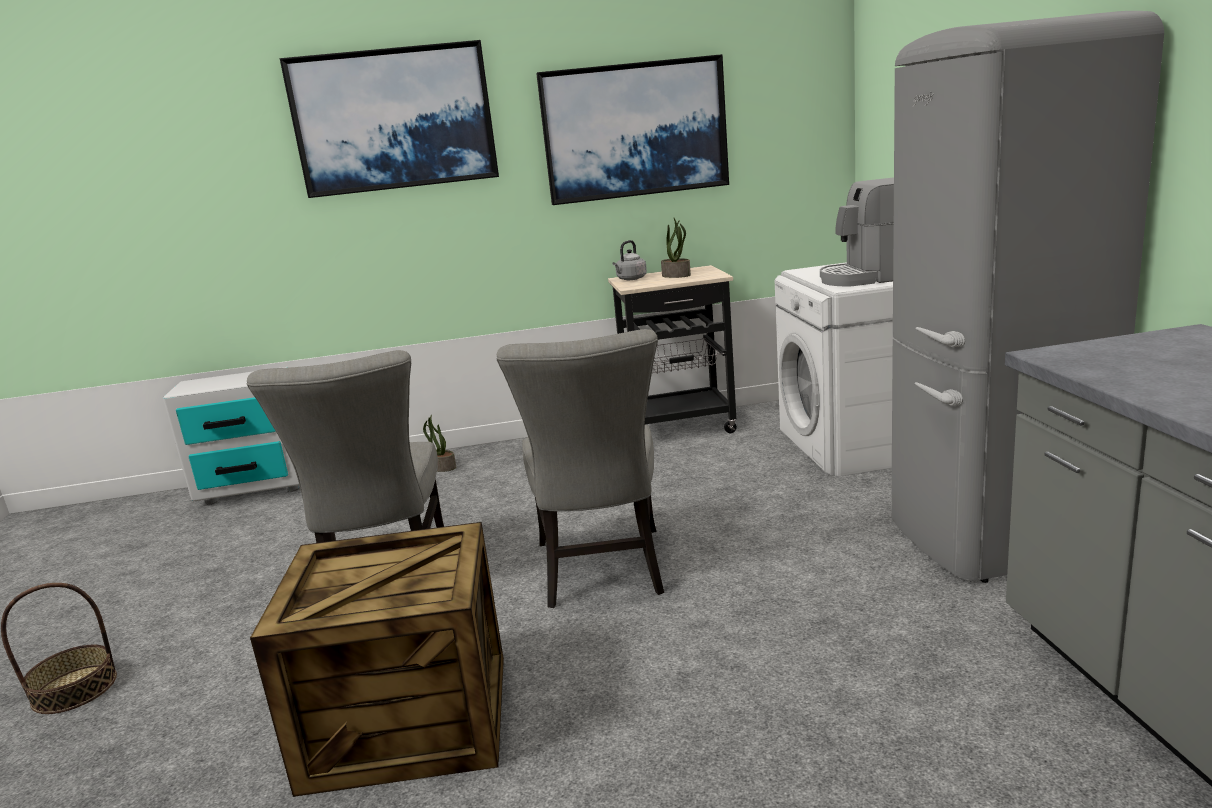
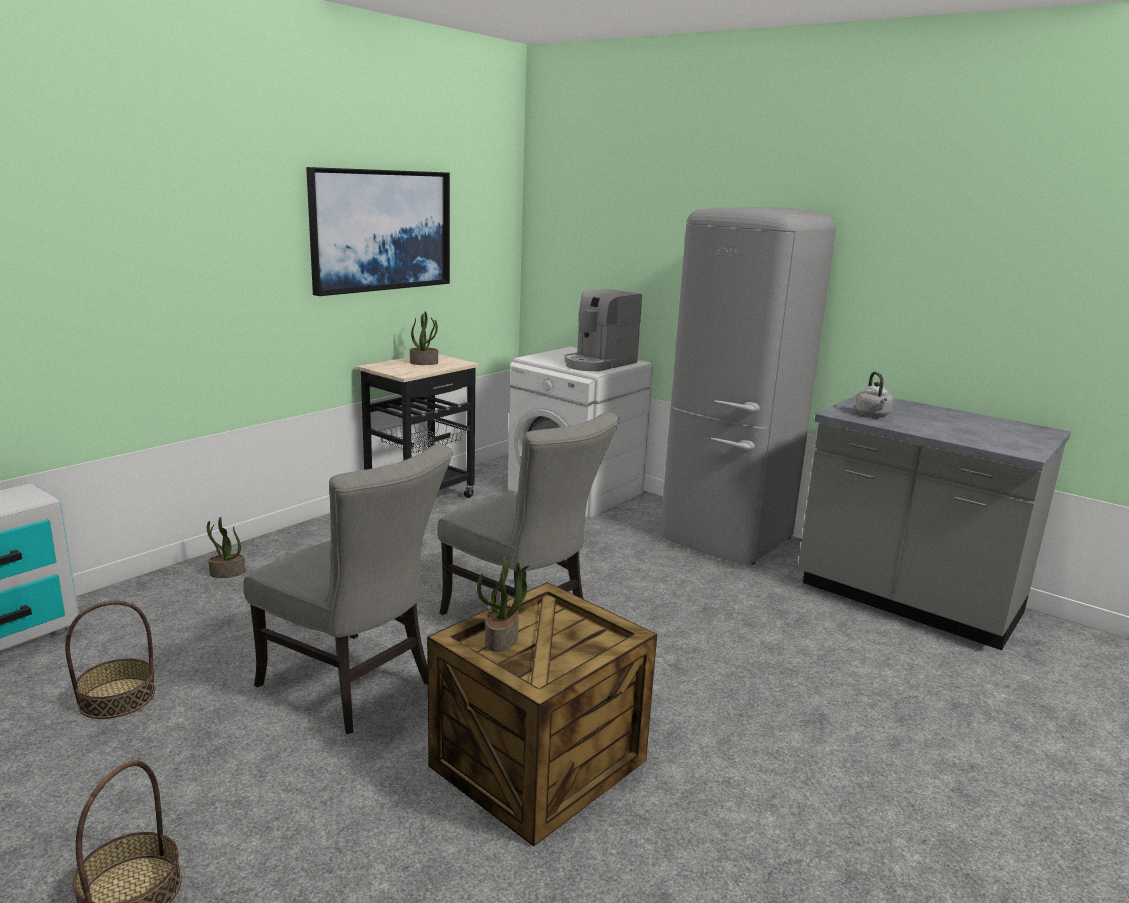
camera: 45 degrees left, 0 degrees up
(254, 547) = (117, 698): none -> basket
(355, 567) = (502, 639): none -> potted plant
(394, 120) = (168, 197): picture -> none
(630, 279) = (385, 367): grey kettle -> grey kettle (873, 415)

